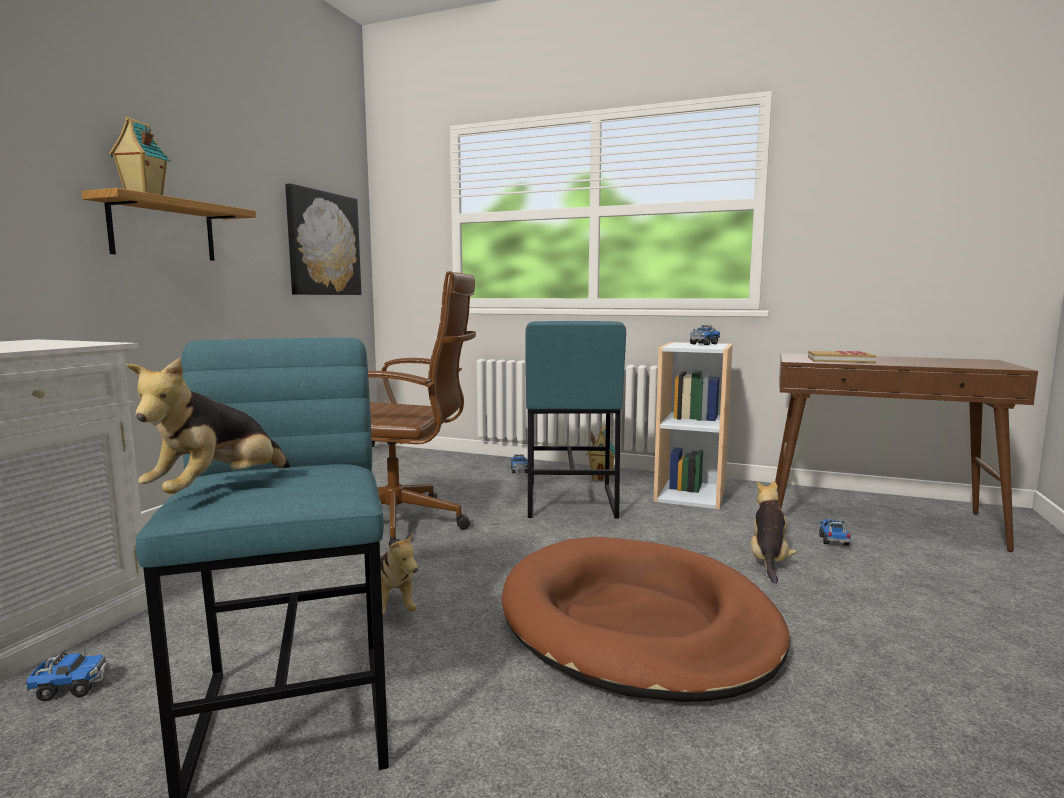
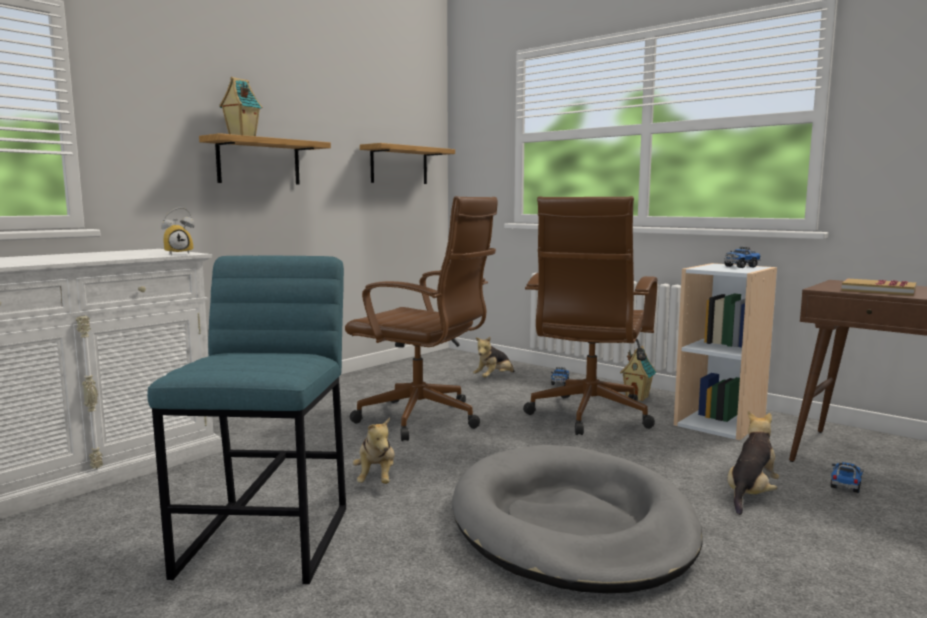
camera: 20 degrees right, 0 degrees up
(70, 688) = (144, 497): toy truck -> none
(87, 344) = (178, 254): none -> alarm clock
(219, 491) = (210, 364): plush toy -> plush toy (494, 378)
(323, 244) = (399, 165): picture -> shelf
(571, 503) = (588, 417): blue stool -> brown office chair
(636, 623) = (571, 524): brown dog bed -> grey dog bed

